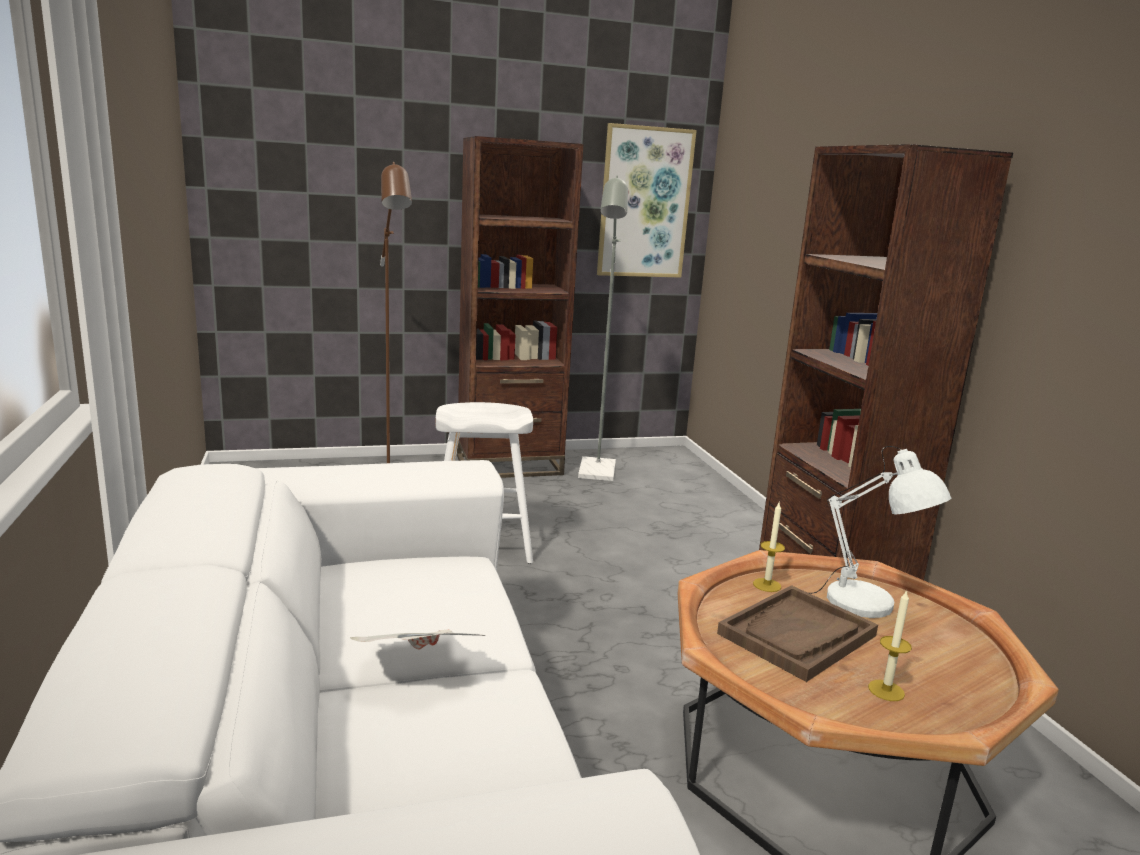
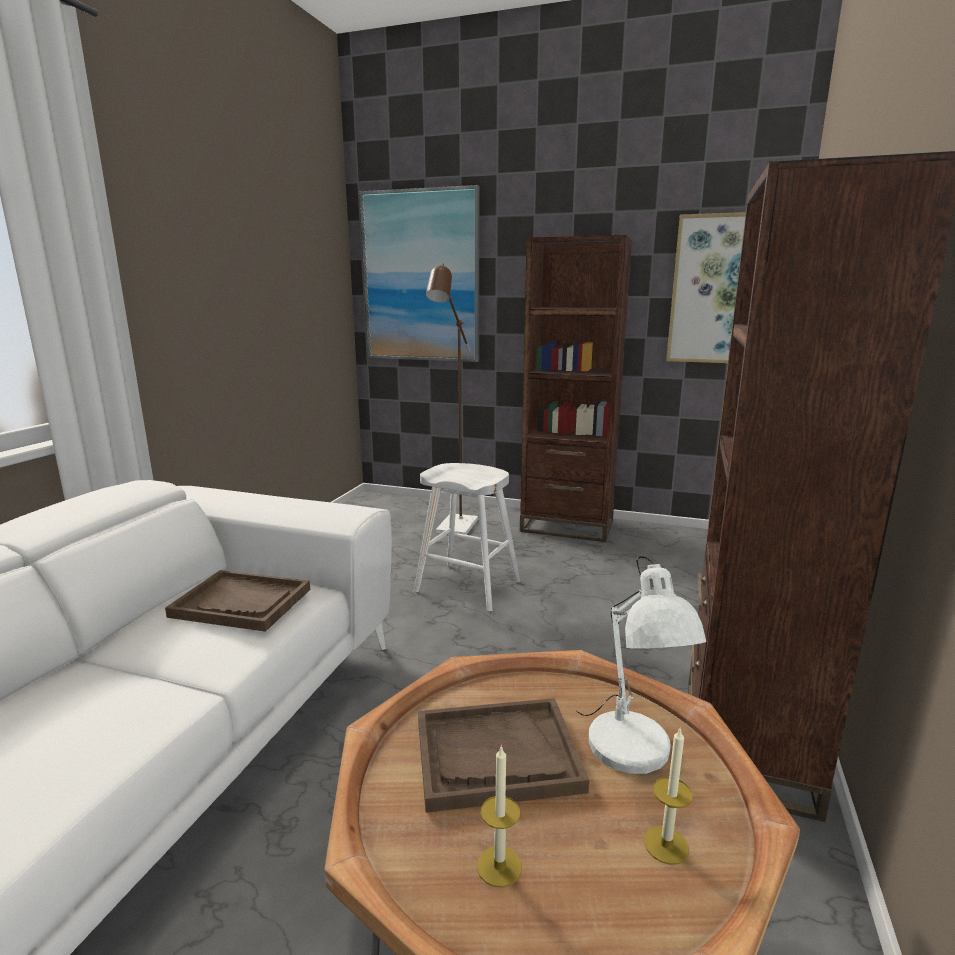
camera: 35 degrees right, 0 degrees up
(299, 168) = (421, 277): none -> picture
(420, 587) = (242, 603): none -> brown tray
(420, 667) = (142, 665): newspaper -> none
(596, 474) = (637, 547): grey floor lamp -> none
(767, 585) = (546, 690): candle -> candle (666, 845)

